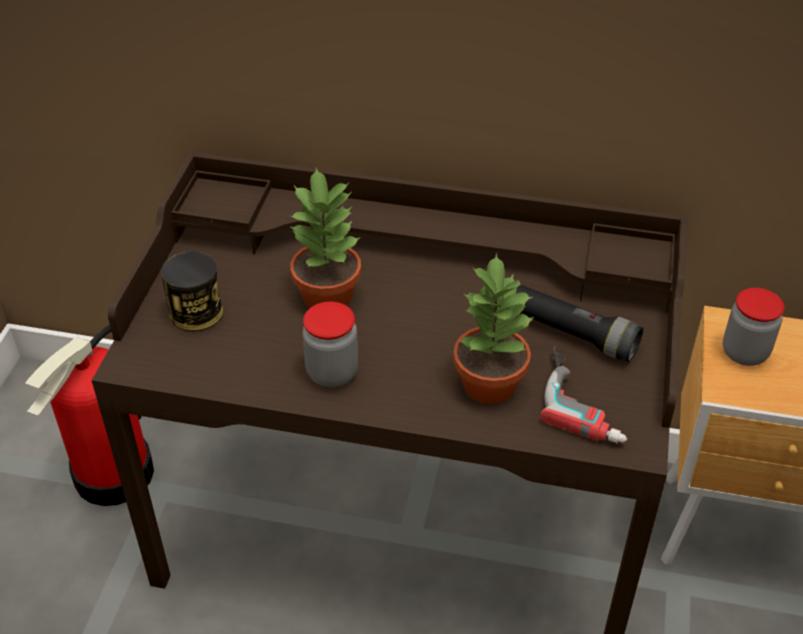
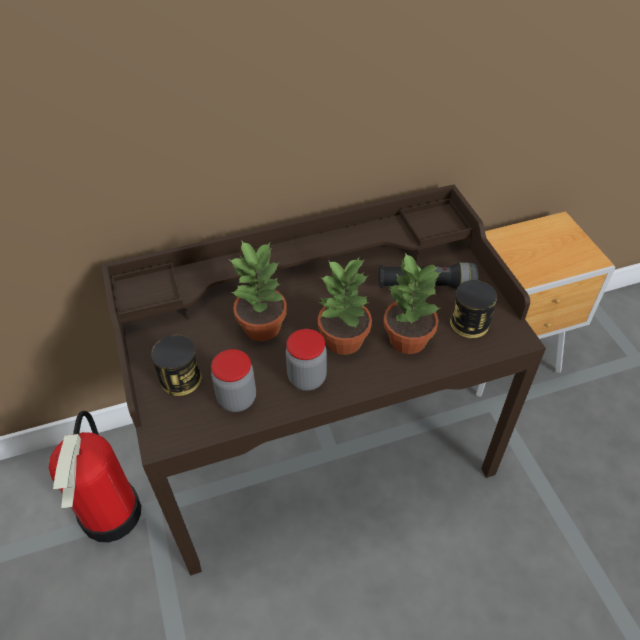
camera: 30 degrees left, 5 degrees up
(410, 352) = (345, 341): none -> potted plant
(586, 400) = (469, 323): power drill -> can
(744, 353) = (506, 255): jar -> jar (237, 398)

